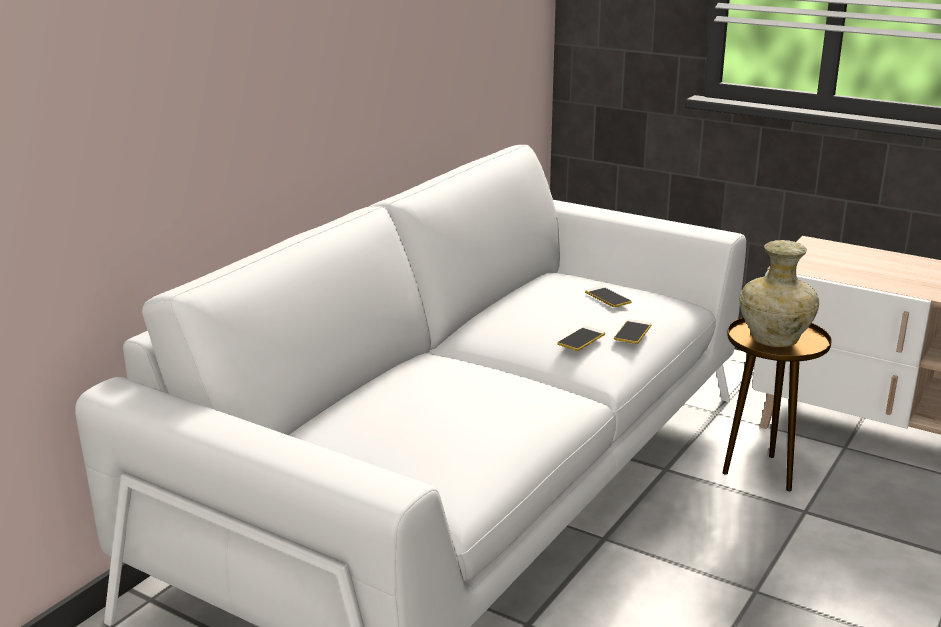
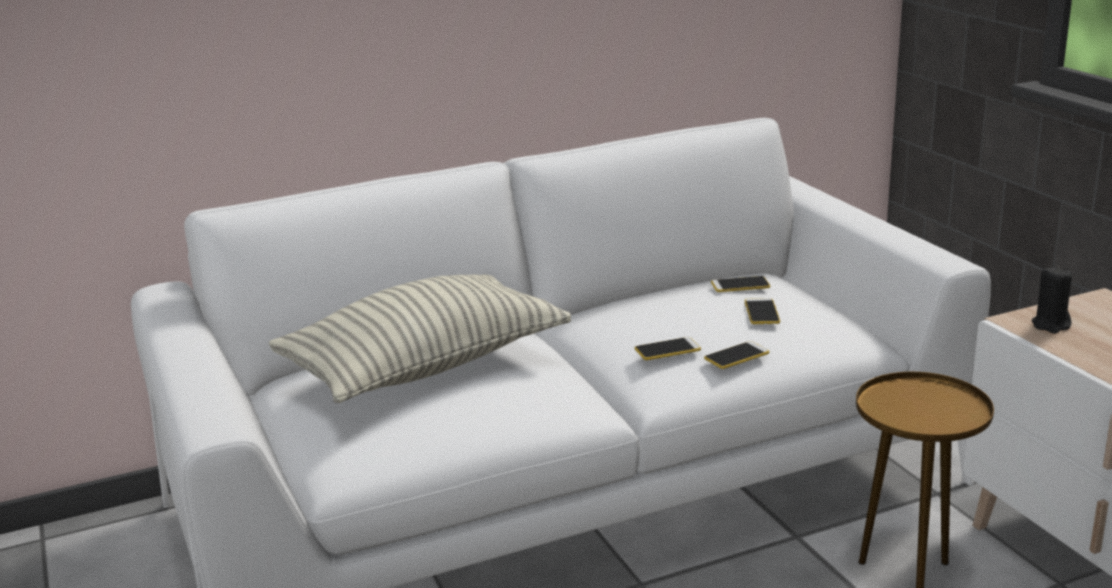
camera: 35 degrees right, 0 degrees up
(416, 399) = (425, 367): none -> pillow
(562, 282) = (740, 285): none -> phone
(773, 339) = (915, 406): beige vase -> none
(810, 264) = (1051, 325): none -> black candle

